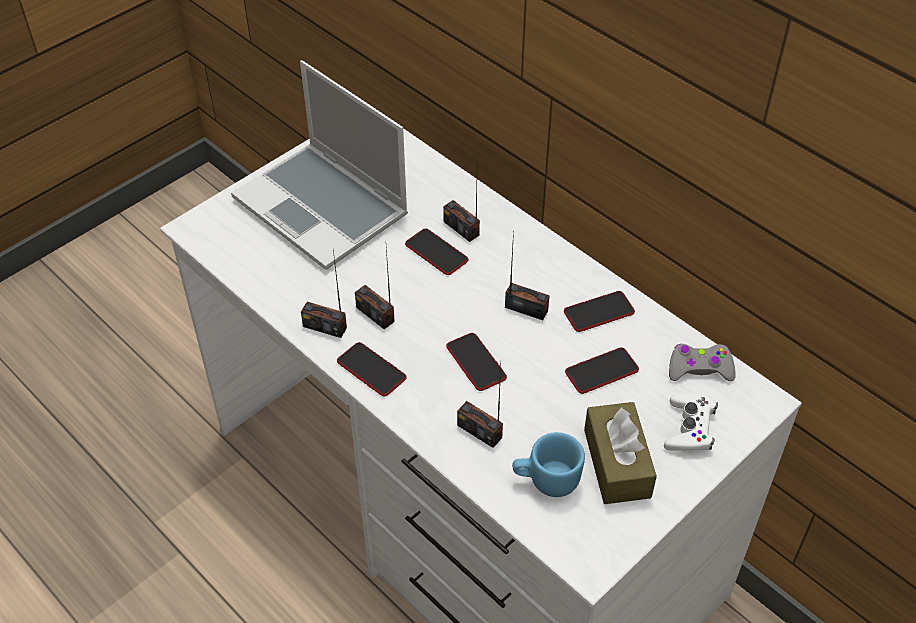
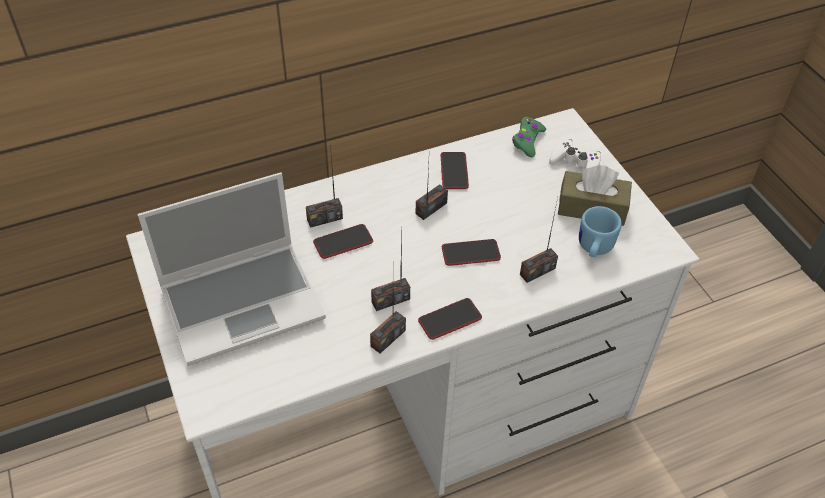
camera: 70 degrees left, 0 degrees up
(601, 371) = (509, 188): phone -> none
(699, 368) = (527, 141): grey game controller -> green game controller

